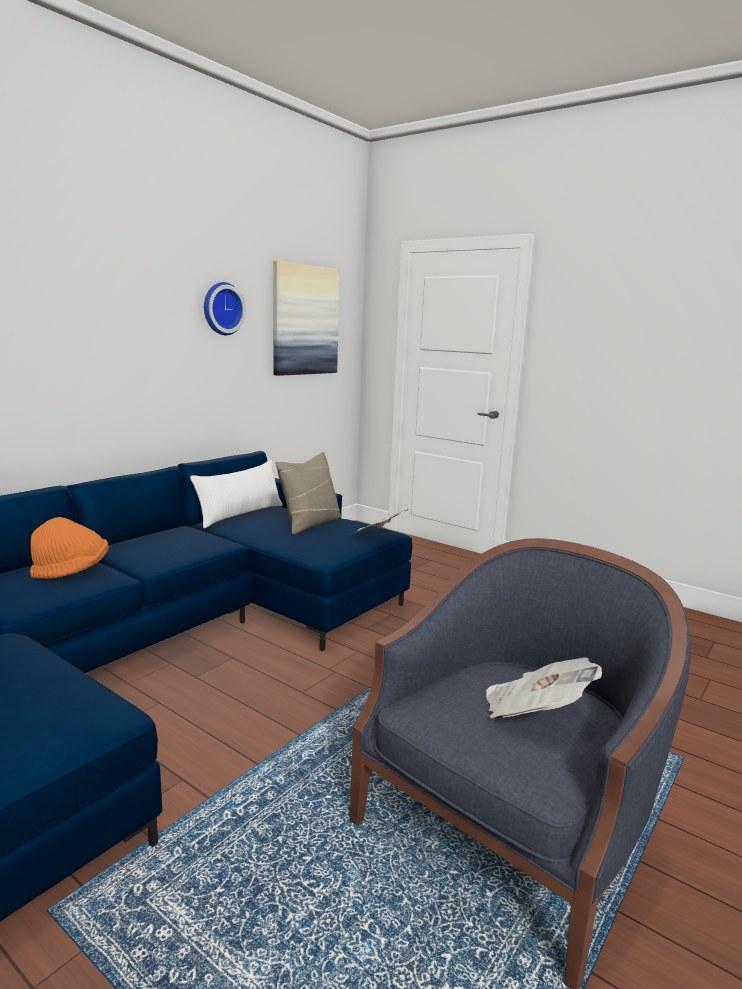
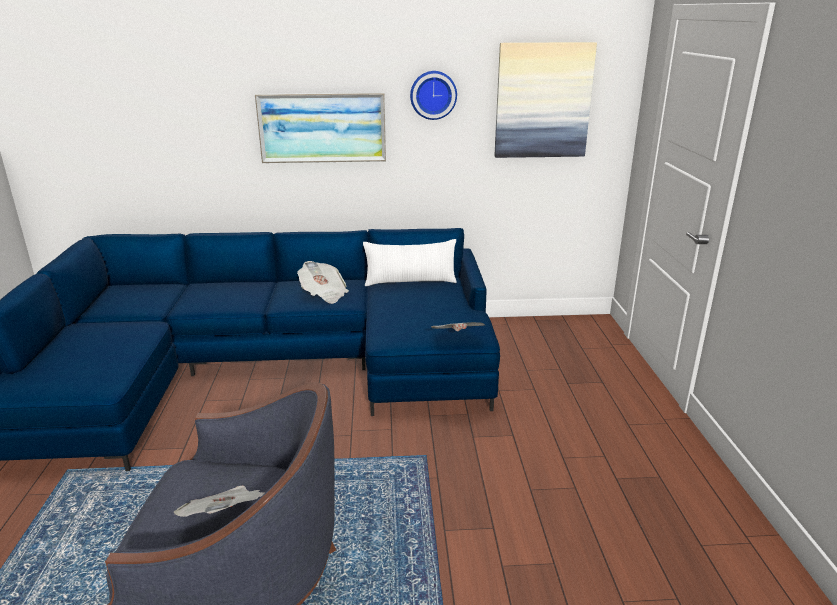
camera: 50 degrees right, 10 degrees up
(71, 571) = (242, 294): orange hat -> none
(110, 342) = (322, 127): none -> picture
(177, 544) = (324, 294): none -> newspaper
(310, 524) = (437, 307): beige pillow -> none

